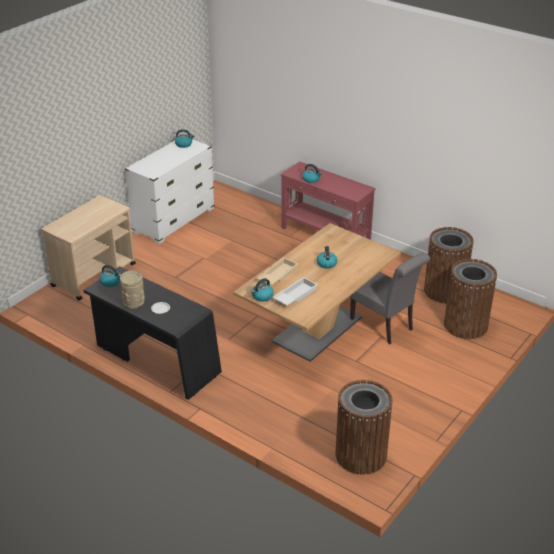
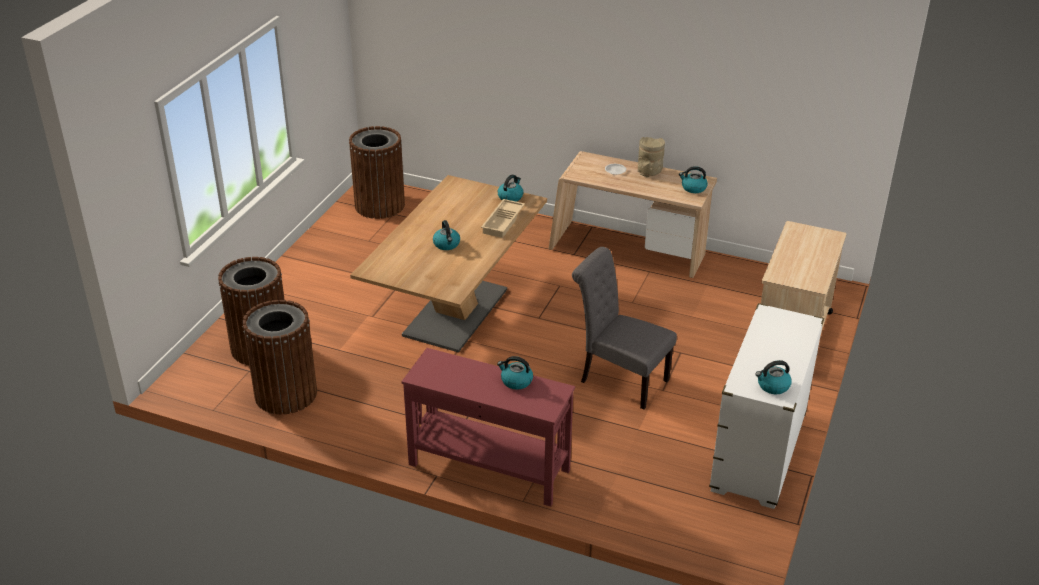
camera: 165 degrees right, 0 degrees up
(155, 360) = (628, 251): black desk -> beige desk
(295, 295) = (473, 203): white tray -> none
(384, 326) = (369, 329): grey chair -> grey chair (619, 379)

